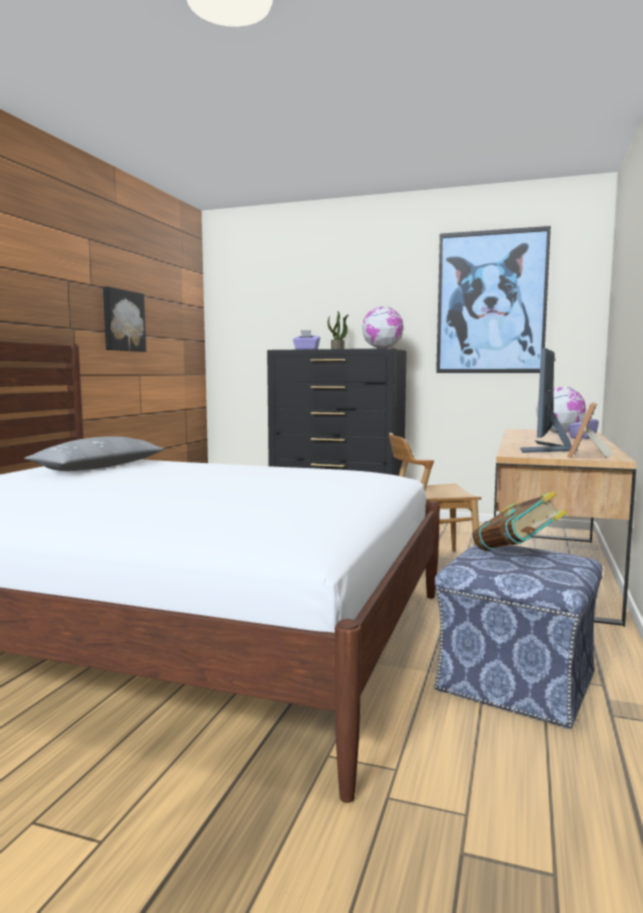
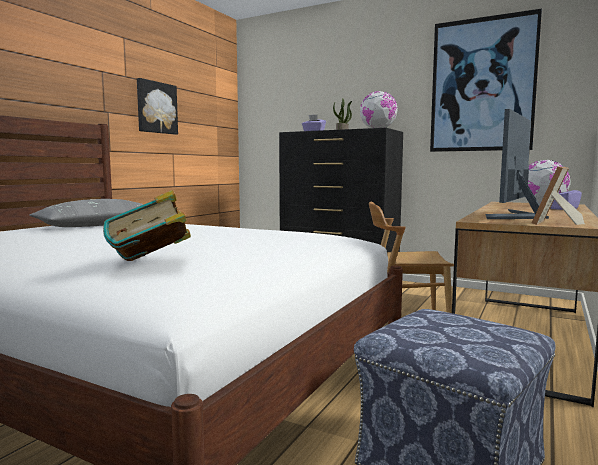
camera: 10 degrees right, 0 degrees up
(516, 554) = (453, 324): book -> book (152, 265)

